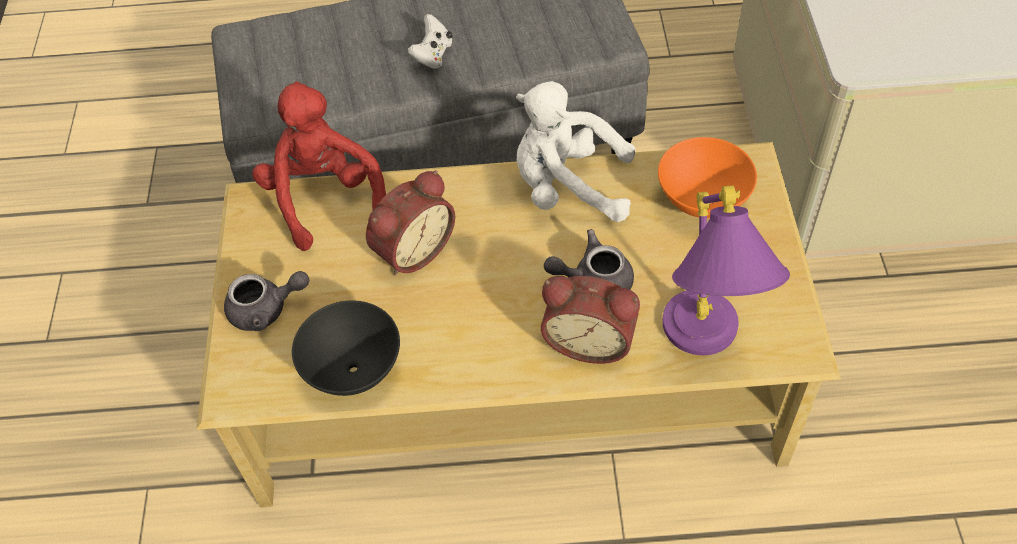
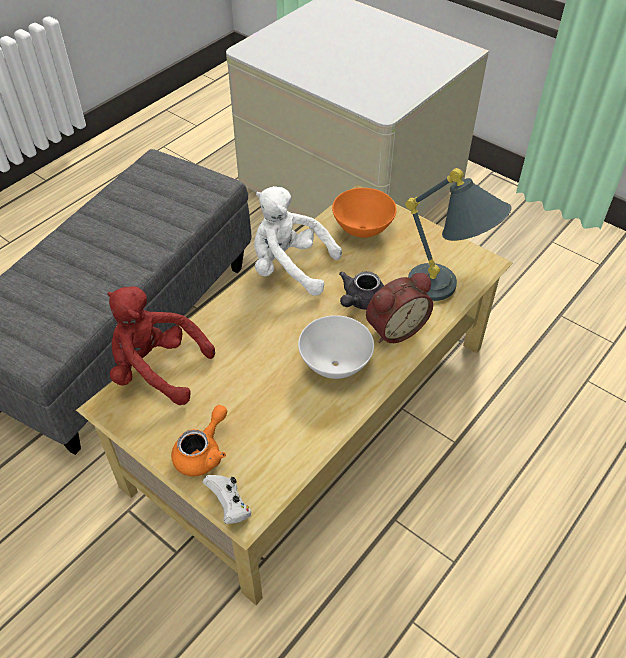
camera: 50 degrees left, 5 degrees down
(266, 310) = (203, 452): grey teapot -> orange teapot
(354, 369) = (297, 439): black bowl -> none
(412, 249) = (247, 356): alarm clock -> none
(433, 55) = (122, 253): white game controller -> white game controller (230, 506)
(478, 327) = (334, 365): none -> white bowl
(568, 187) = (290, 268): white plush toy -> white plush toy turned 60 degrees clockwise
(704, 348) = (447, 292): purple table lamp -> grey table lamp

